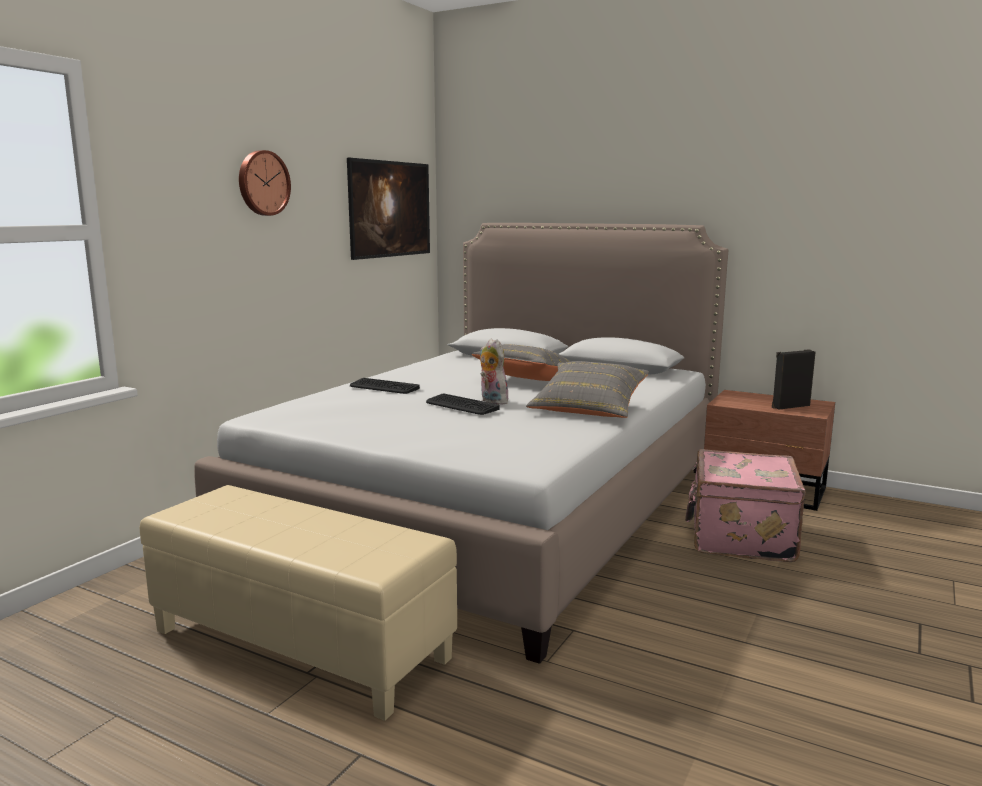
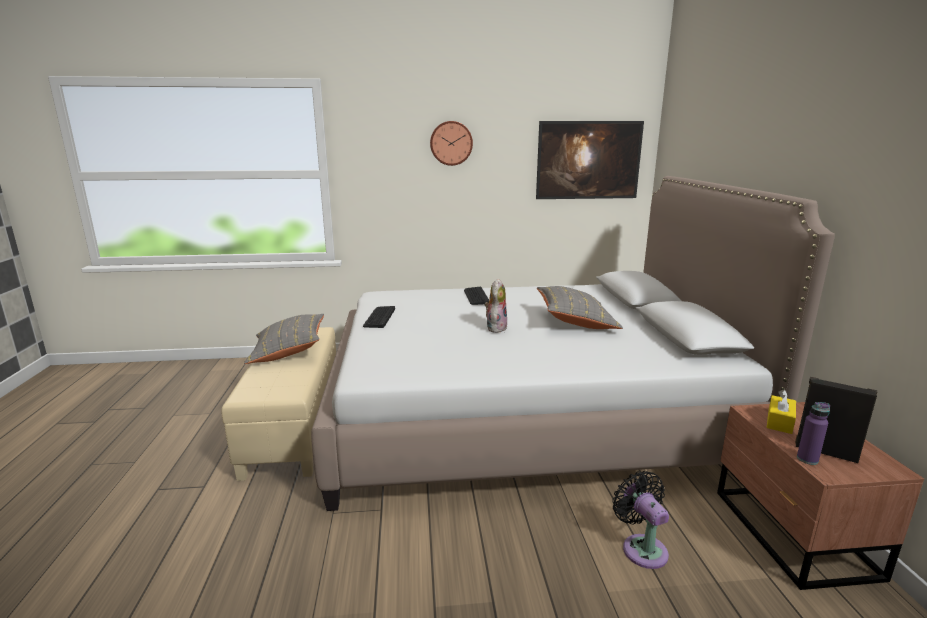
camera: 55 degrees right, 5 degrees up
(461, 406) = (467, 323): keyboard -> keyboard (379, 317)
(588, 409) = (529, 358): grey pillow -> grey pillow (288, 351)
(739, 537) = (642, 548): pink suitcase -> black fan
(743, 402) = (779, 421): none -> yellow tissue box
(795, 412) = (807, 459): none -> purple bottle

